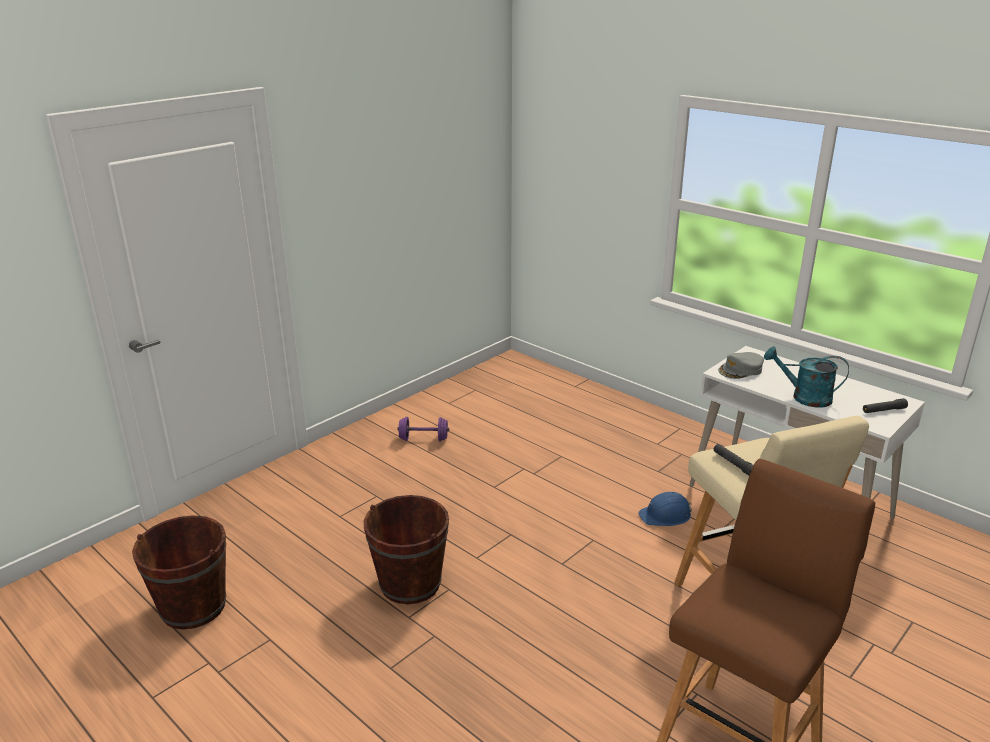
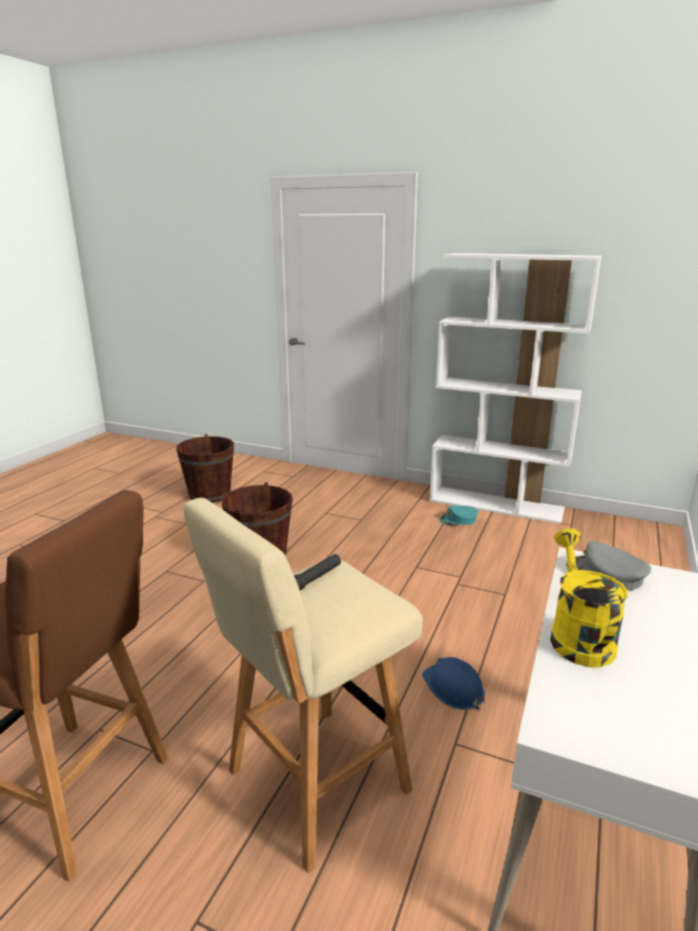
camera: 70 degrees right, 5 degrees down
(410, 410) = (496, 504): none -> white bookcase
(423, 439) = (458, 520): purple dumbbell -> turquoise cap
(804, 397) = (577, 635): turquoise watering can -> yellow watering can
(883, 410) = (630, 737): black flashlight -> none

